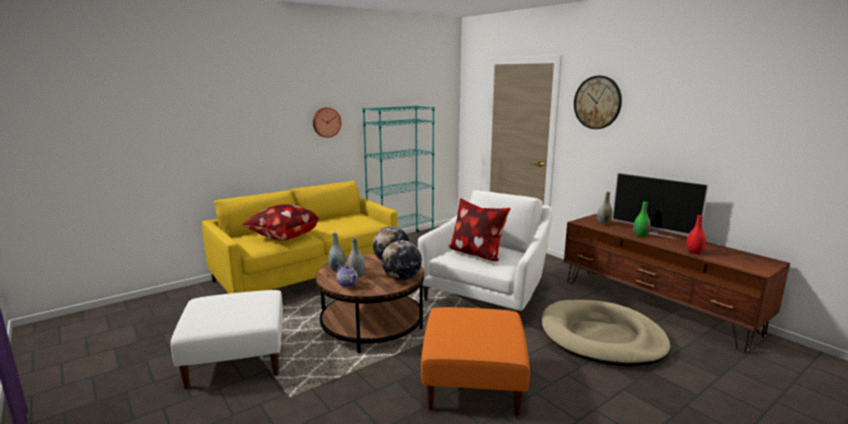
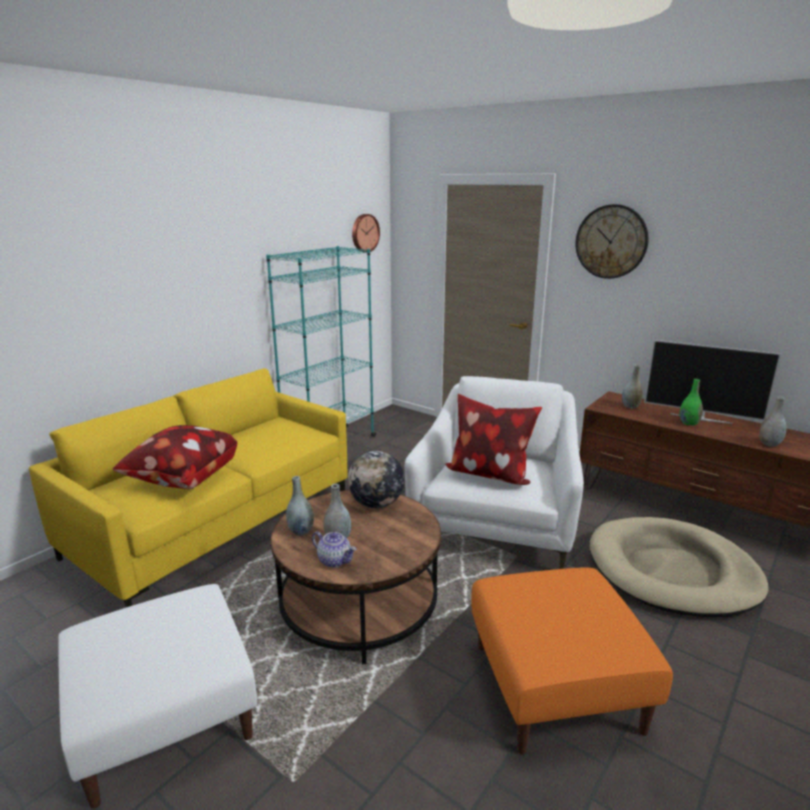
camera: 15 degrees left, 5 degrees up
(326, 122) = (214, 281): wall clock -> wall clock (364, 233)
(401, 279) = (411, 536): globe -> none
(694, 252) = (769, 444): red vase -> grey vase

